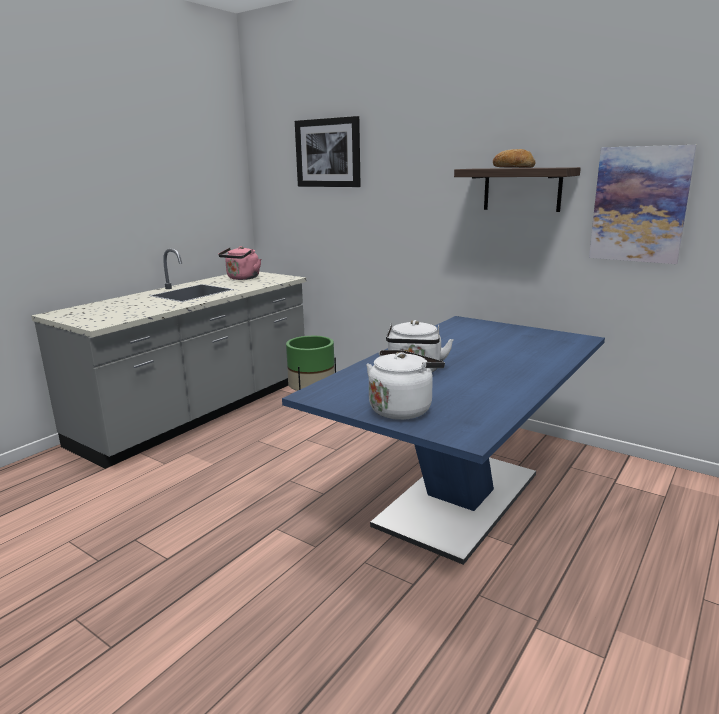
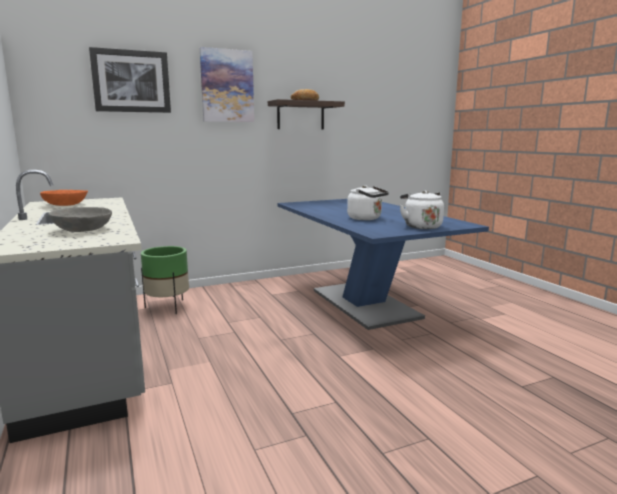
camera: 60 degrees left, 5 degrees down
(134, 308) = (82, 229): none -> grey bowl
(242, 278) = (65, 205): pink kettle -> orange bowl
(639, 204) = (361, 124): picture -> picture (227, 86)

